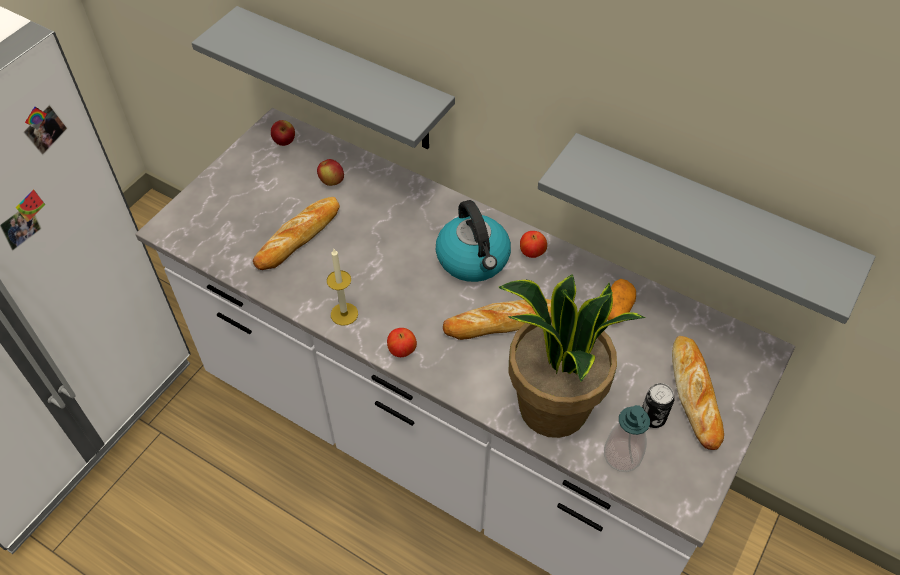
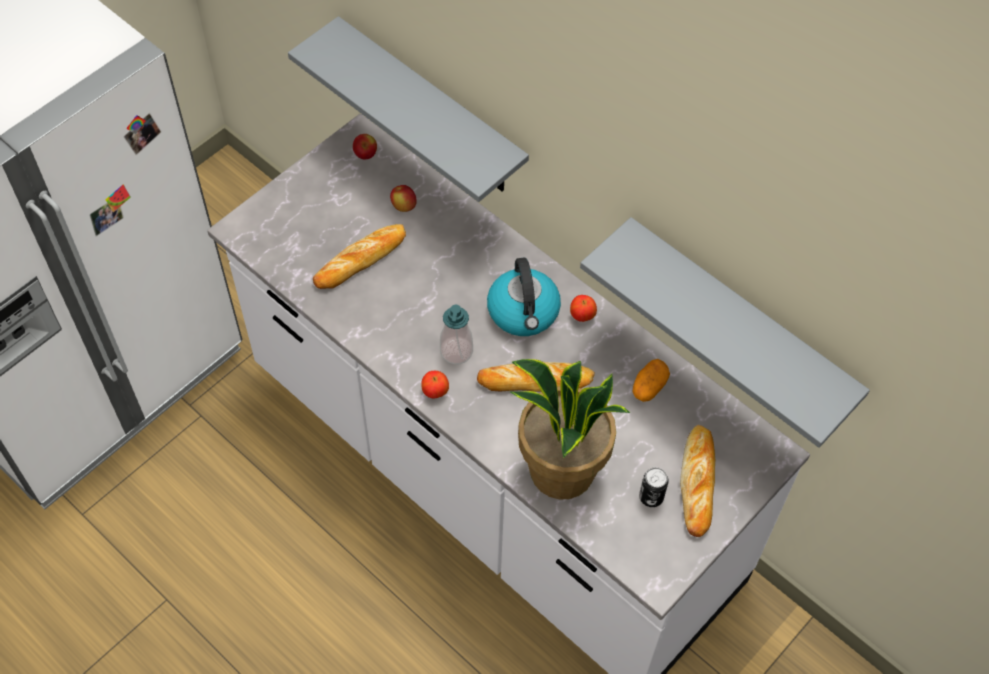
camera: 10 degrees right, 5 degrees up
(344, 314) = (389, 346): candle -> none
(622, 455) = (612, 526): soap dispenser -> soap dispenser (456, 351)

